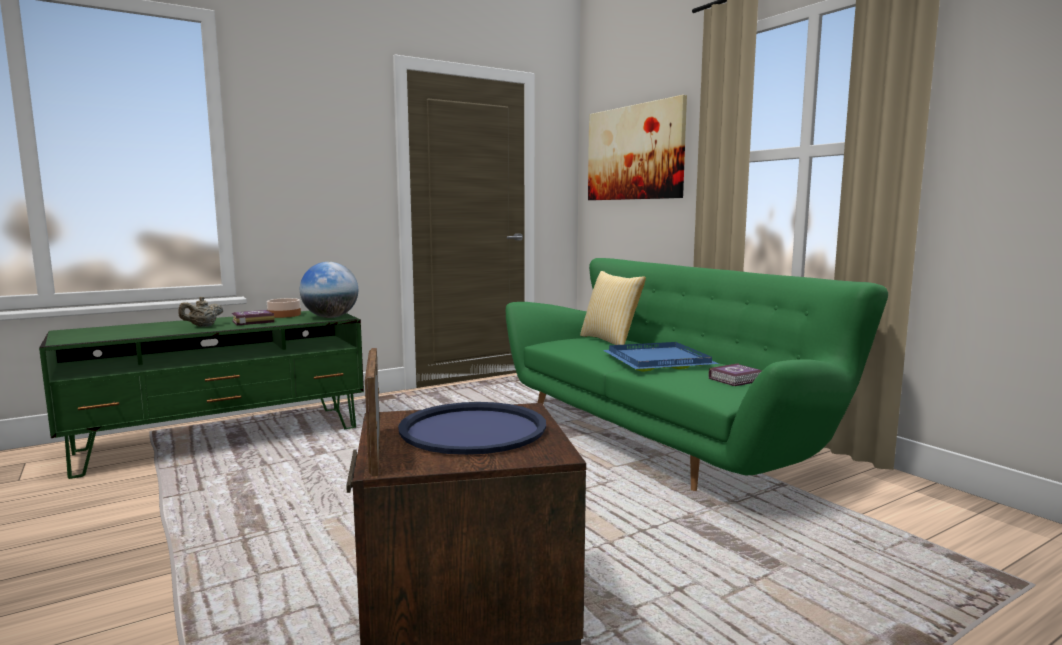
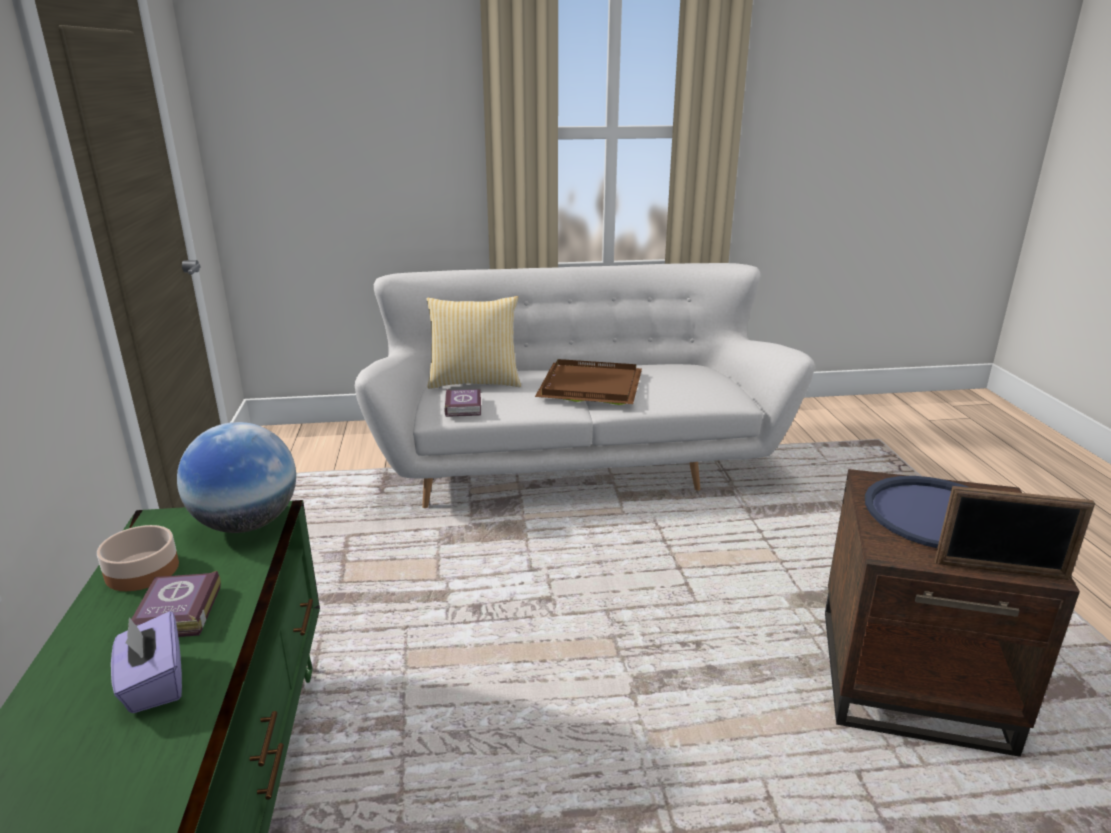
camera: 65 degrees left, 15 degrees up
(202, 326) = (154, 684): beige teapot -> purple tissue box
(634, 153) = (338, 114): picture -> none
(659, 360) = (589, 385): blue tray -> brown tray
(667, 441) = (576, 462): green sofa -> white sofa
(737, 379) = (687, 378): book -> book (464, 406)

